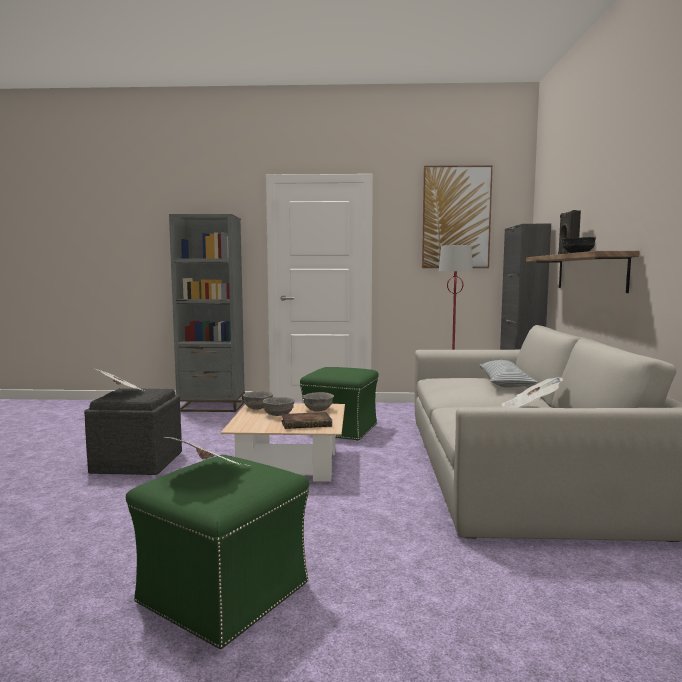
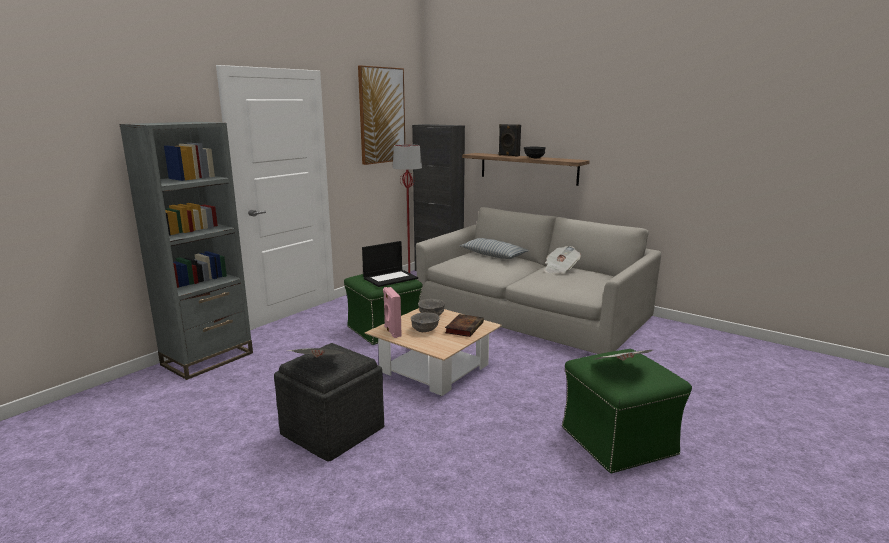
camera: 55 degrees left, 10 degrees up
(258, 408) = (392, 332): grey bowl -> pink speaker
(341, 372) = (390, 278): none -> laptop

